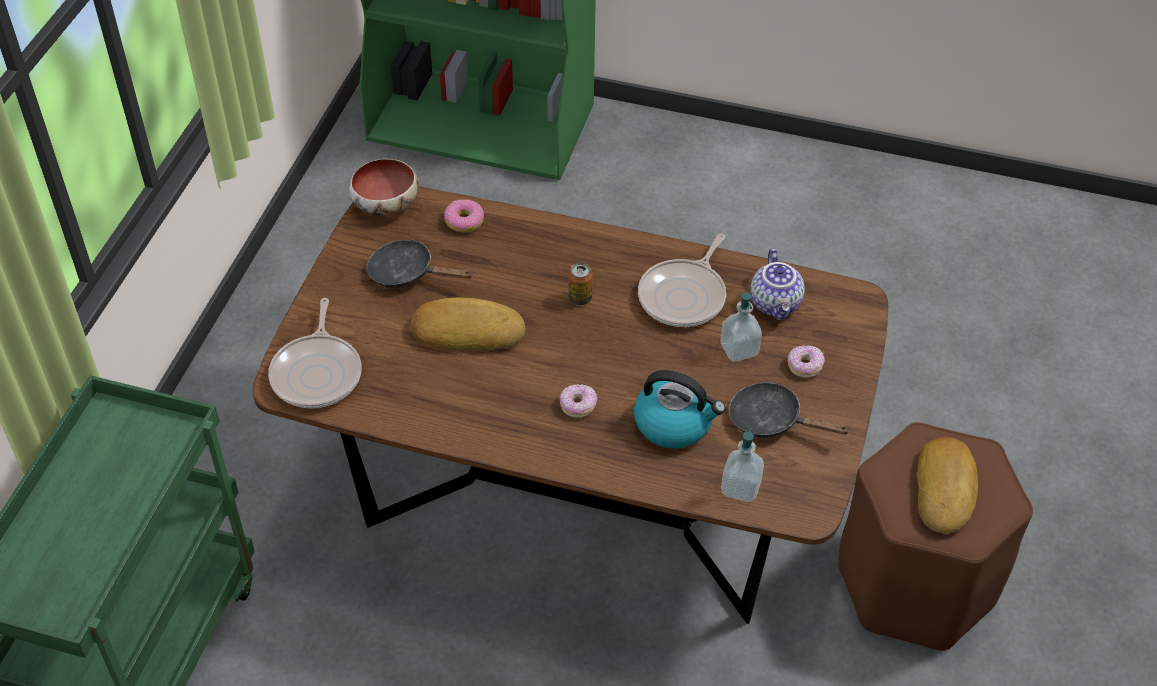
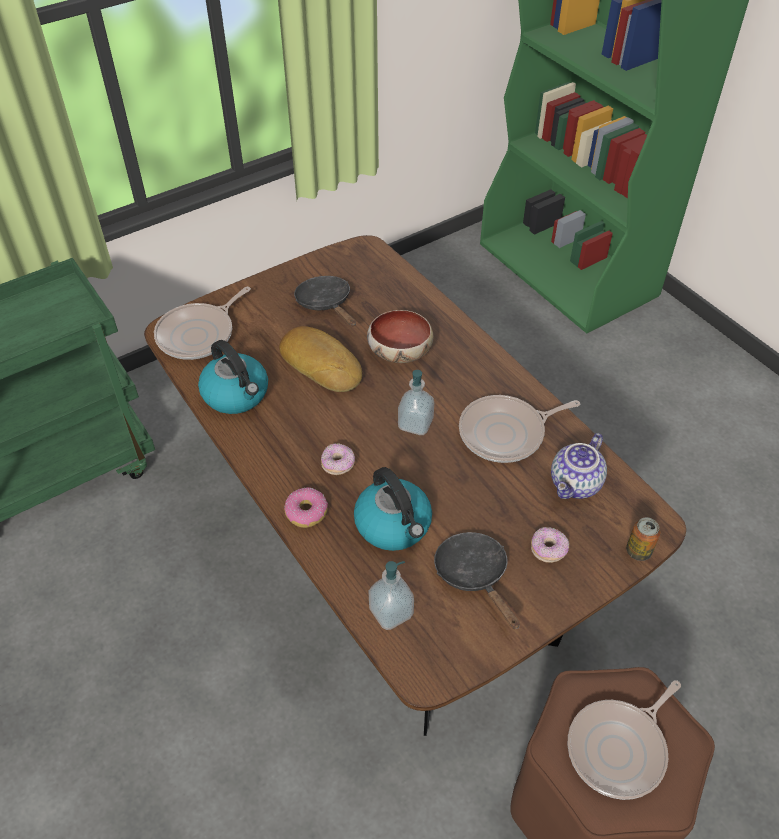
camera: 40 degrees right, 0 degrees up
(385, 204) = (361, 252): bowl -> bowl (398, 352)
(421, 404) = (236, 394): none -> kettle
(464, 221) = (401, 290): donut -> donut (306, 512)
(580, 298) = (424, 388): can -> can (638, 551)
(739, 349) = (507, 501): soap dispenser -> soap dispenser (415, 424)
(946, 490) = (619, 748): bread -> frying pan

